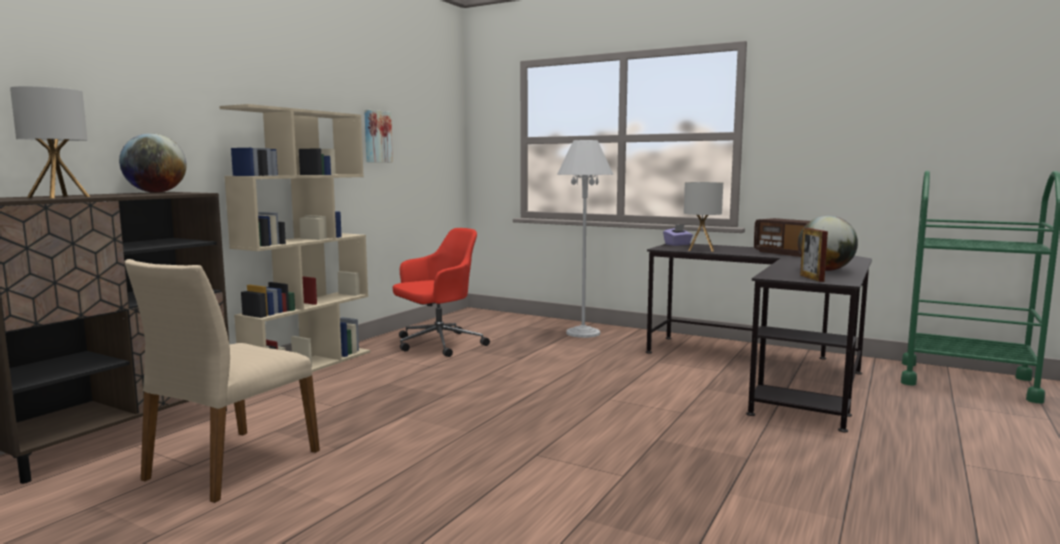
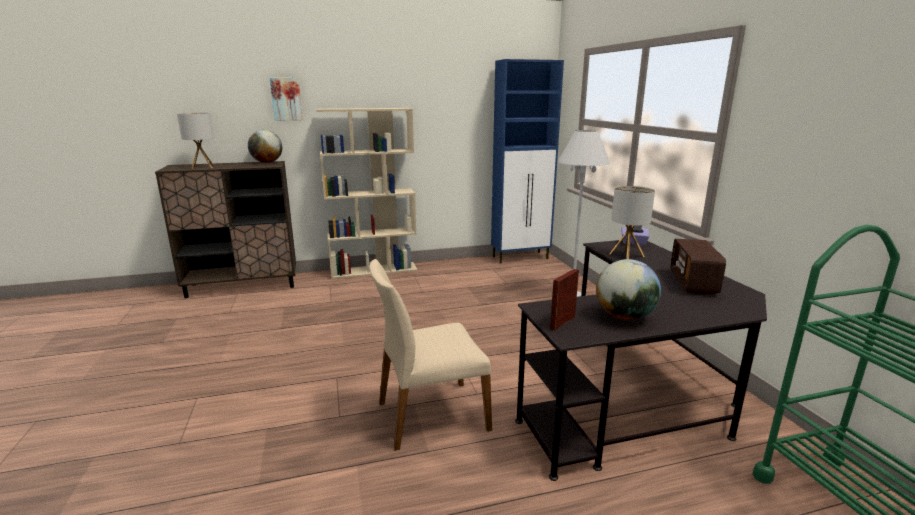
camera: 45 degrees right, 10 degrees up
(230, 465) = (238, 318): beige chair -> beige chair (430, 415)
(377, 136) = (451, 119): picture -> picture (286, 99)
(438, 344) = (461, 276): red office chair -> none
(459, 317) = (521, 257): none -> blue cabinet

